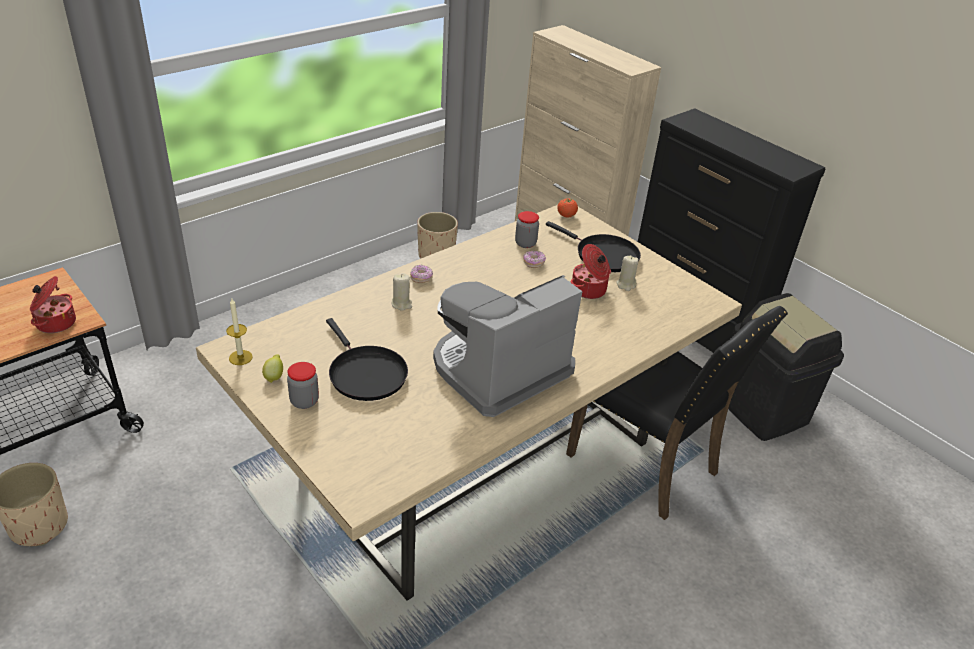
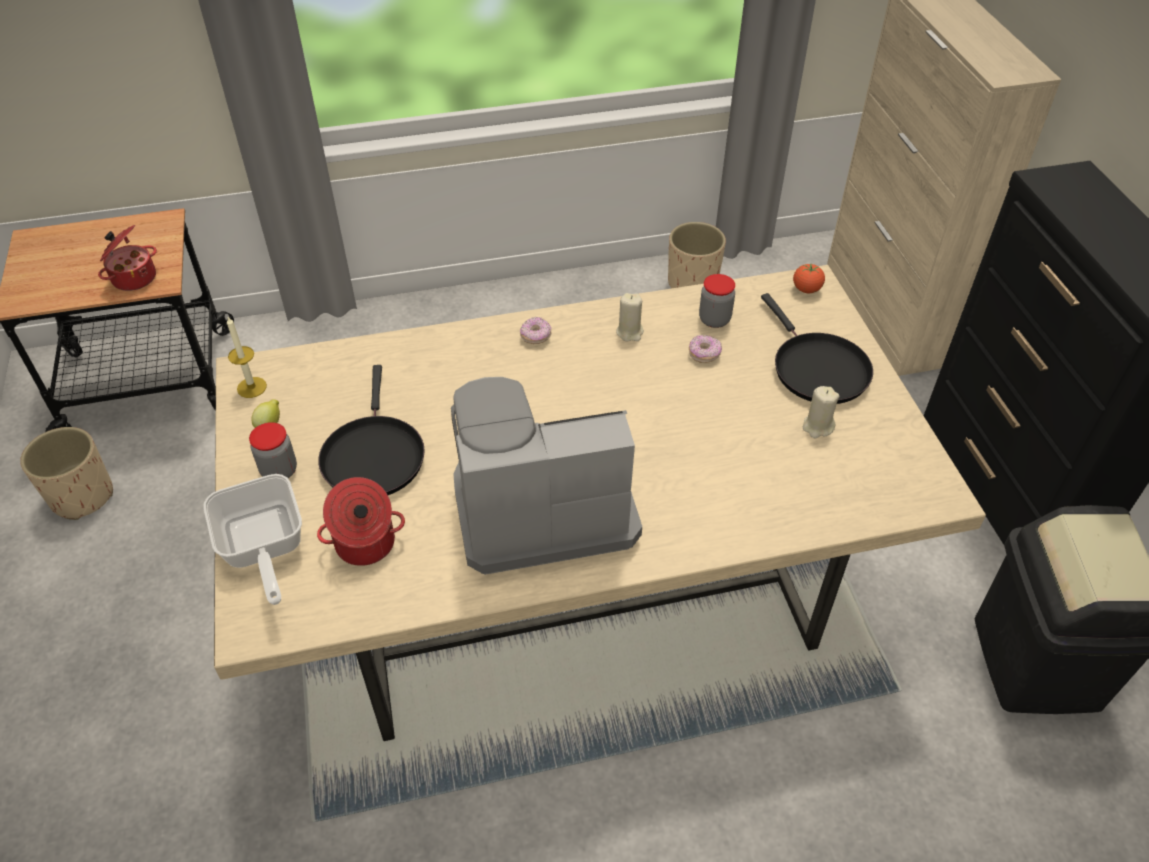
camera: 30 degrees right, 10 degrees up
(331, 450) = (263, 549): none -> frying pan
(401, 304) = (485, 368): beige candle -> beige candle (630, 332)
(589, 290) = (755, 420): cooking pot -> cooking pot (365, 545)
(647, 464) = (800, 679): black chair -> none

